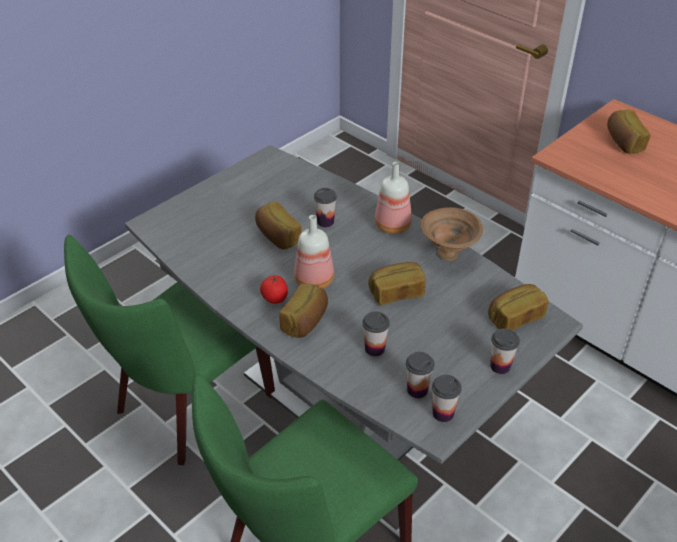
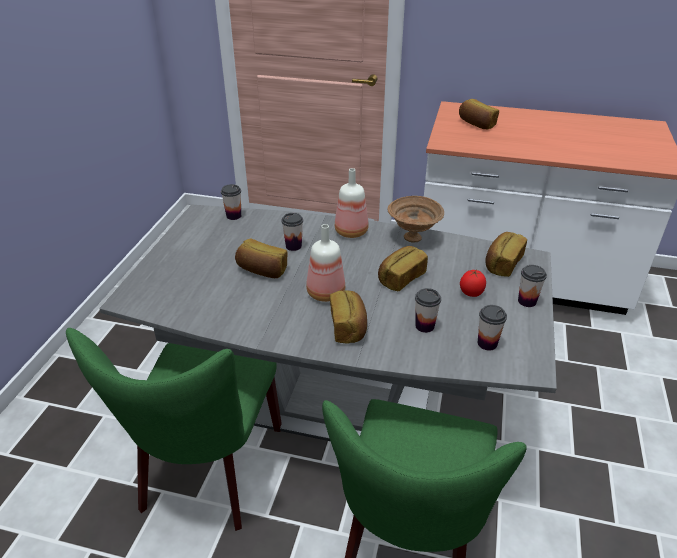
camera: 30 degrees left, 5 degrees down
(274, 299) = (305, 320): tomato -> tomato (470, 293)
(443, 413) = (523, 352): cup -> cup (234, 216)

